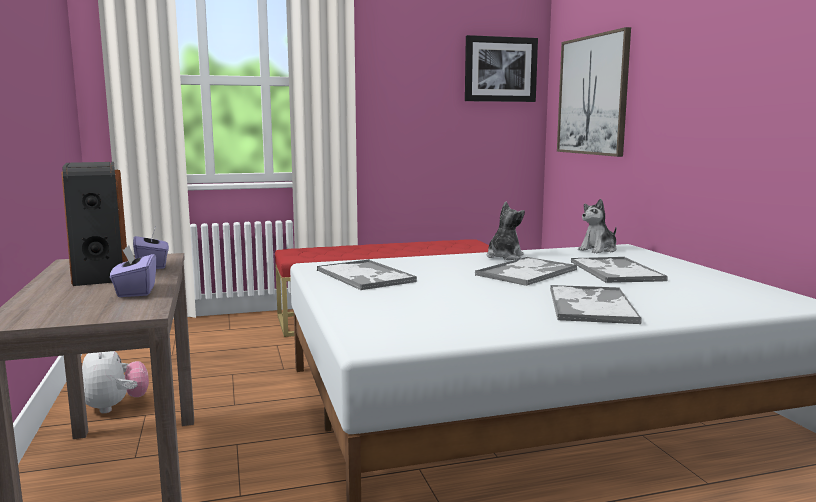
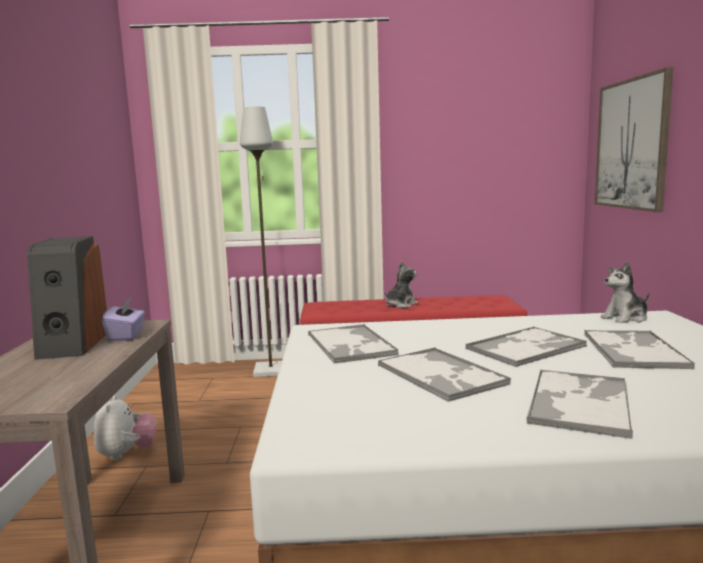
camera: 15 degrees right, 0 degrees up
(135, 291) = (77, 370): purple tissue box -> none
(240, 323) = (271, 370): none -> grey floor lamp
(466, 293) = (441, 375): none -> tray
(500, 69) = (534, 120): picture -> none
(504, 257) = (511, 324): plush toy -> plush toy (400, 305)

